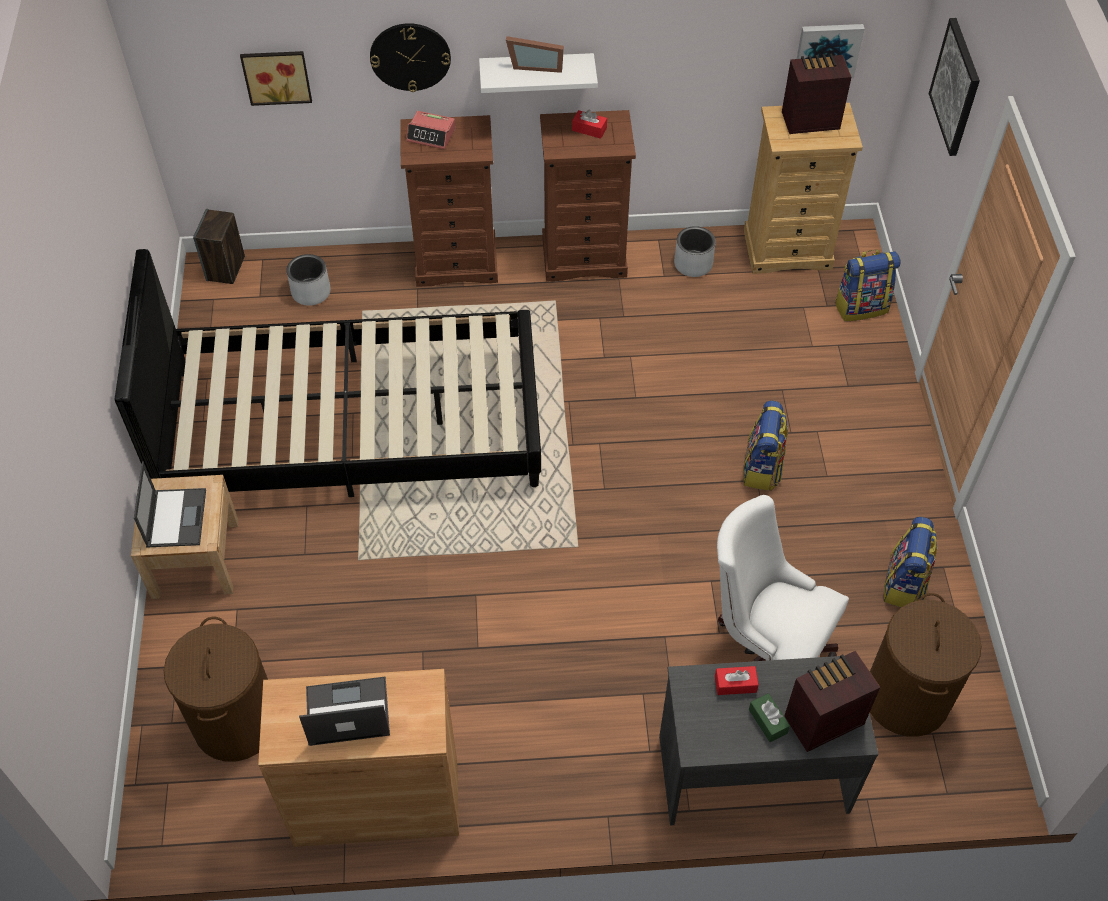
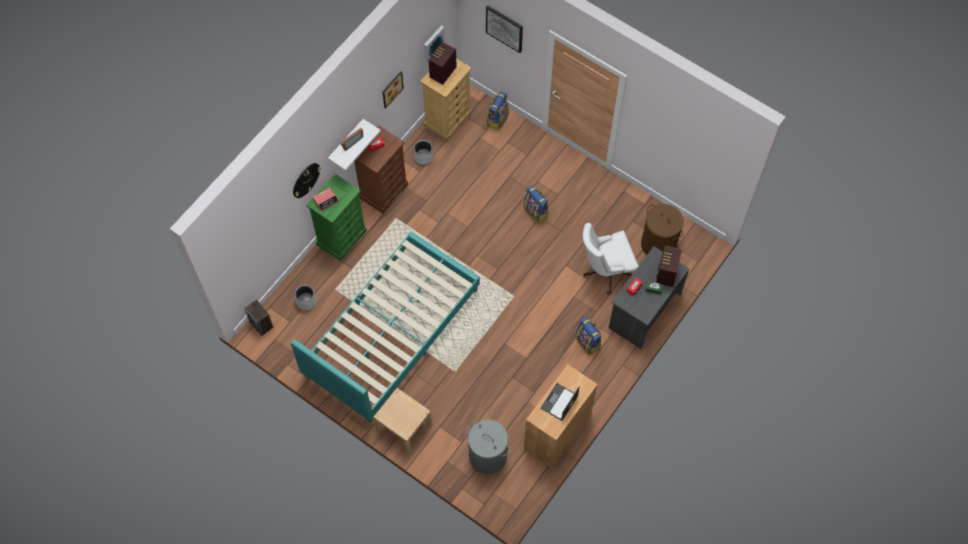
camera: 50 degrees left, 10 degrees up
(176, 517) = (403, 415): laptop -> none
(236, 721) = (487, 456): brown laundry basket -> grey laundry basket
(277, 75) = (263, 232): picture -> picture (391, 88)
(353, 427) = (391, 332): black bed -> turquoise bed
(457, 262) = (341, 237): brown dresser -> green dresser
(904, 584) = (619, 208): backpack -> backpack (588, 342)

